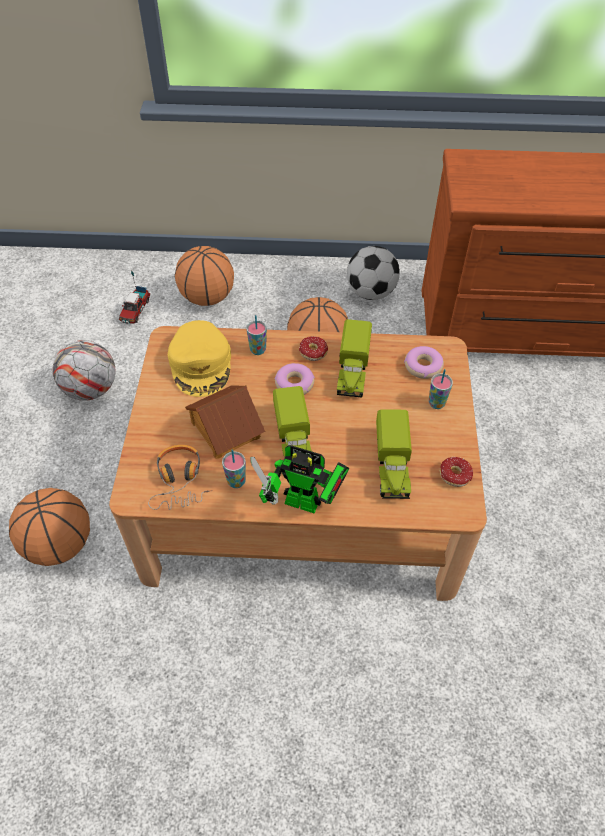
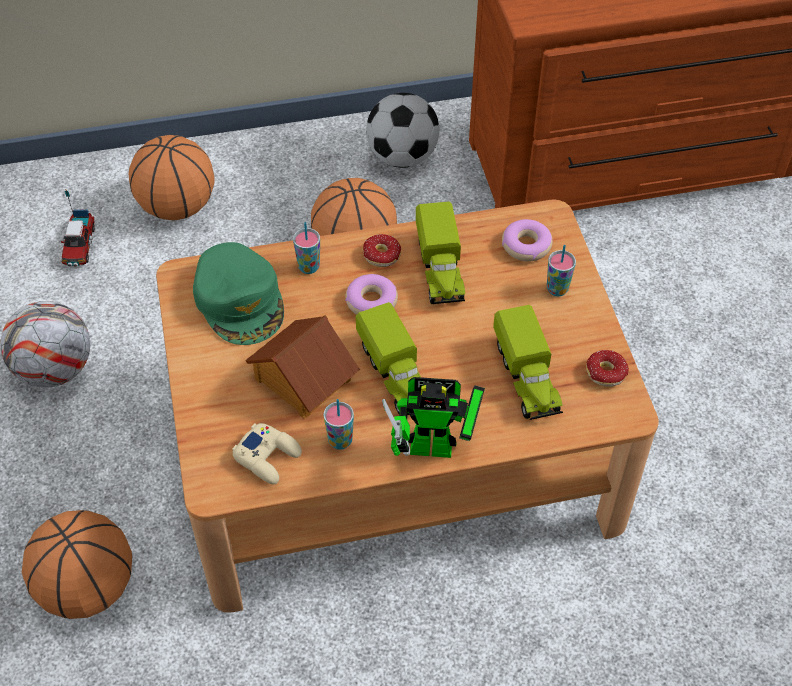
camera: 15 degrees left, 0 degrees up
(180, 481) = (268, 457): headphones -> beige game controller
(201, 364) = (240, 300): yellow cap -> green cap

